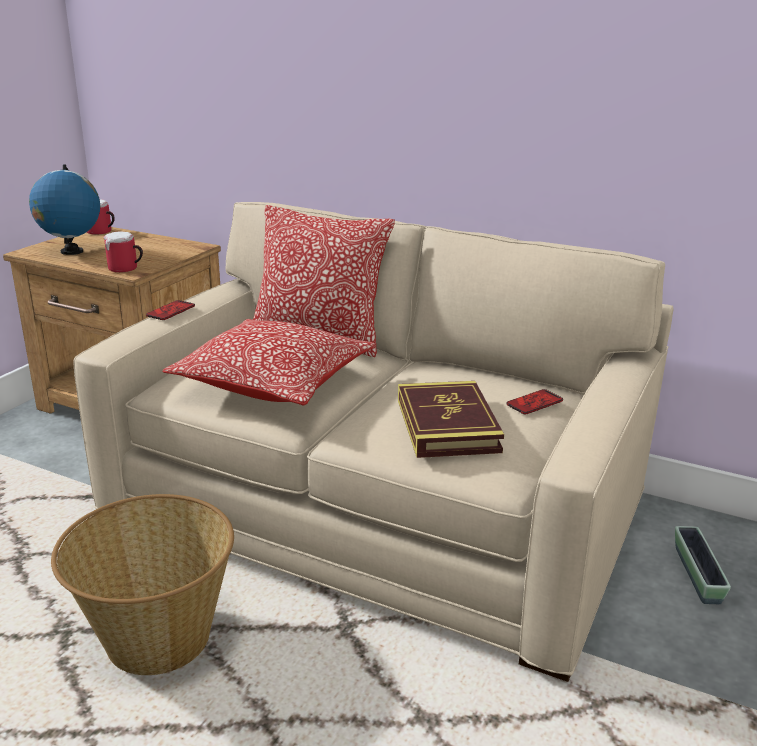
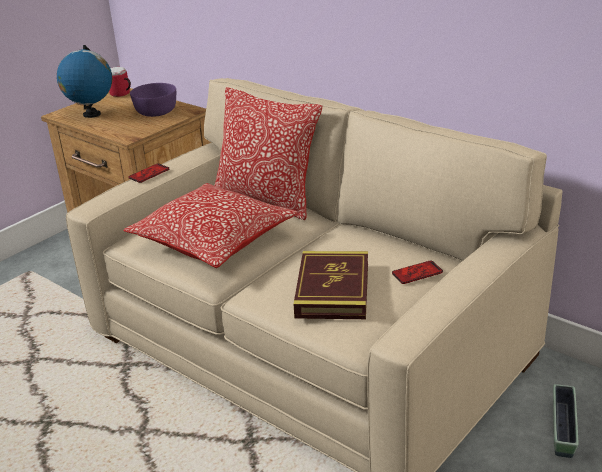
camera: 15 degrees right, 5 degrees up
(126, 269) = (125, 133): mug -> none
(155, 248) = (156, 112): none -> purple bowl
(157, 639) = (109, 435): basket -> none

